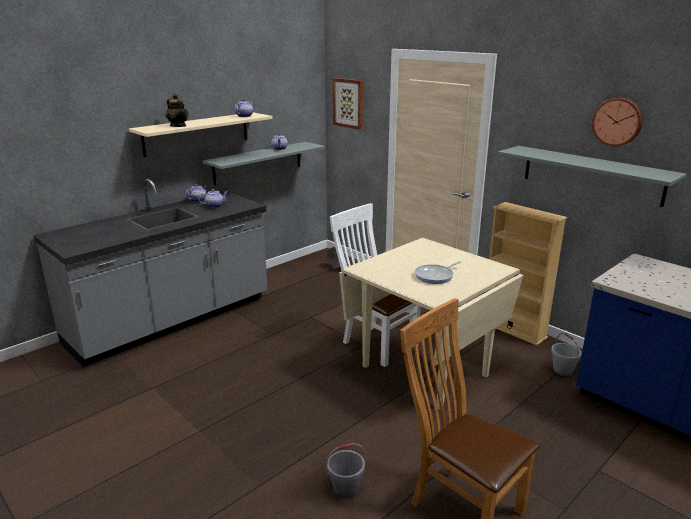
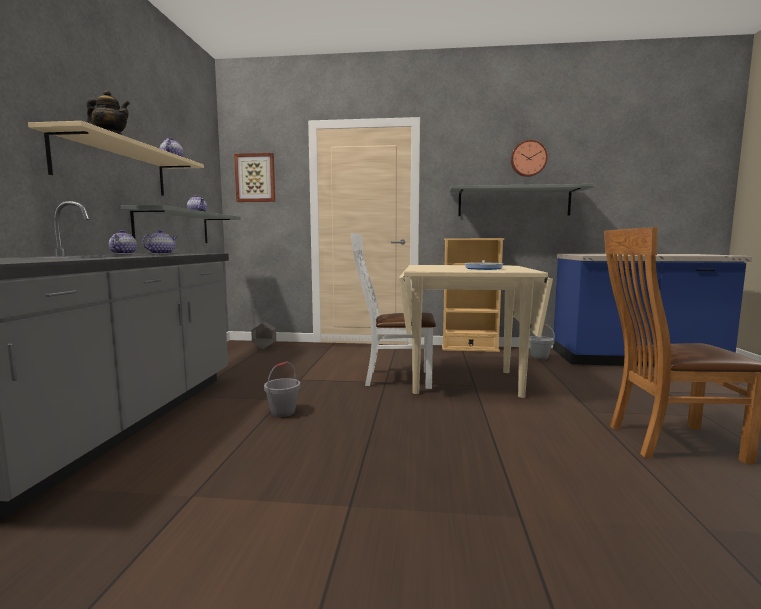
camera: 40 degrees left, 15 degrees down
(346, 487) = (586, 473): grey bucket -> grey bucket (283, 412)

